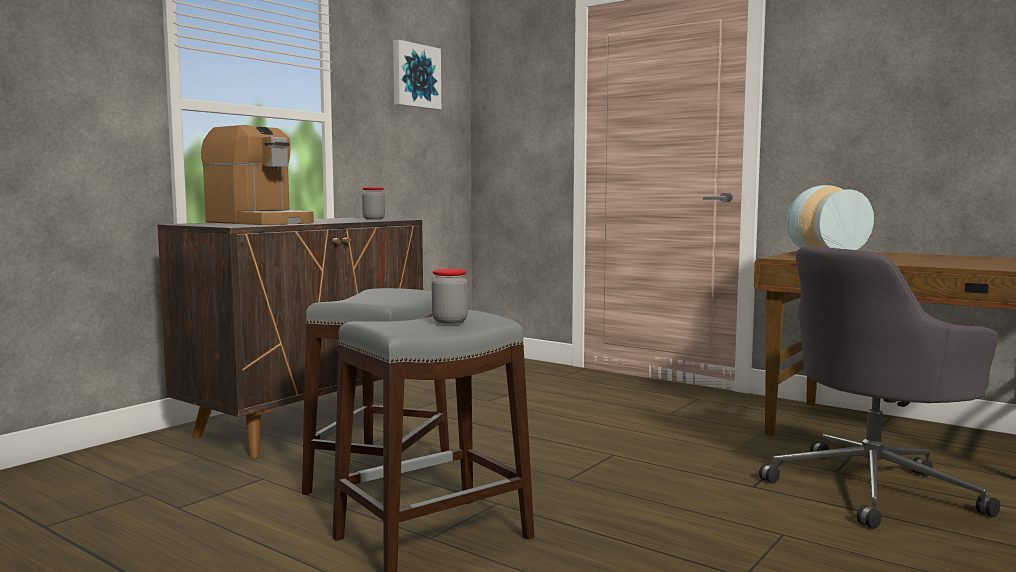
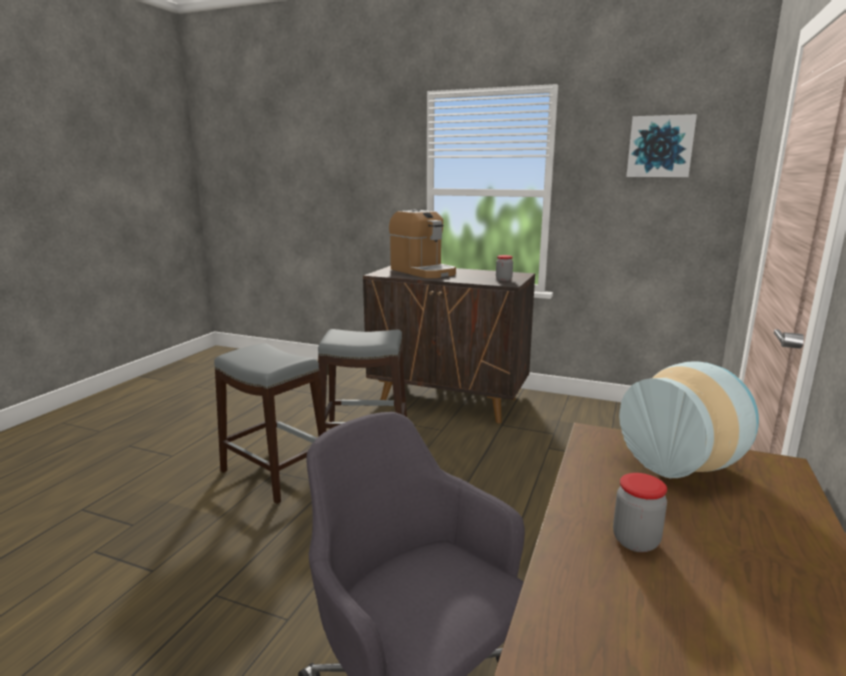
camera: 75 degrees right, 10 degrees up
(260, 222) = (423, 271): coffee machine -> coffee machine turned 60 degrees counterclockwise
(450, 321) = (262, 360): jar -> jar (635, 541)

